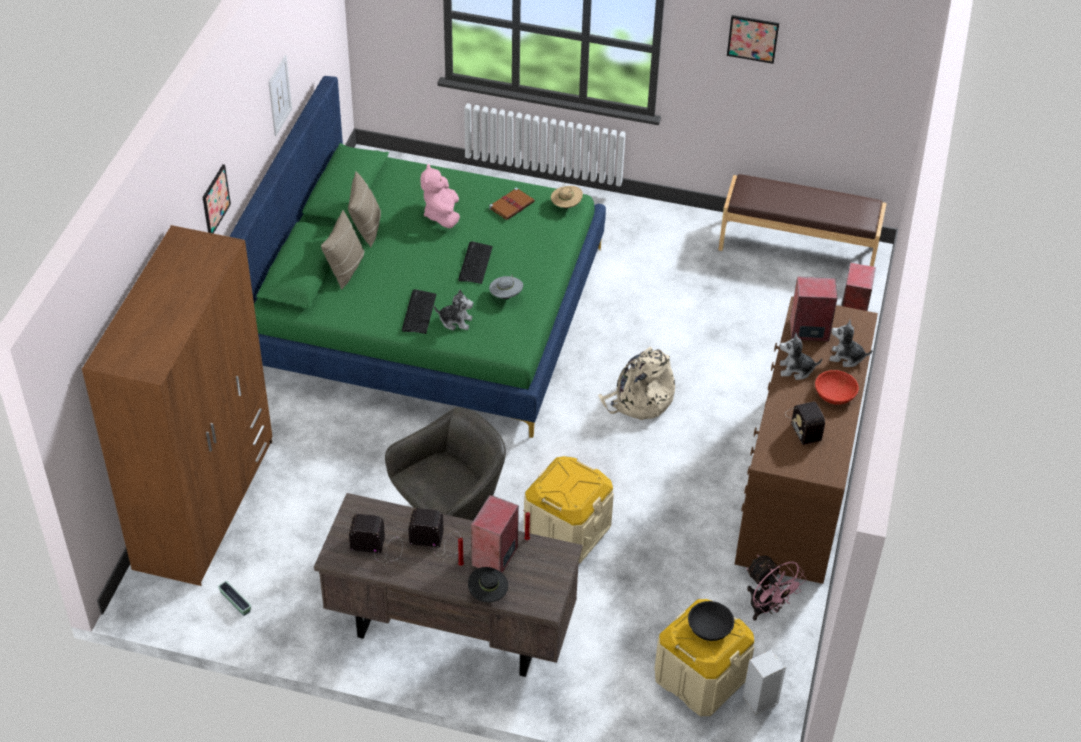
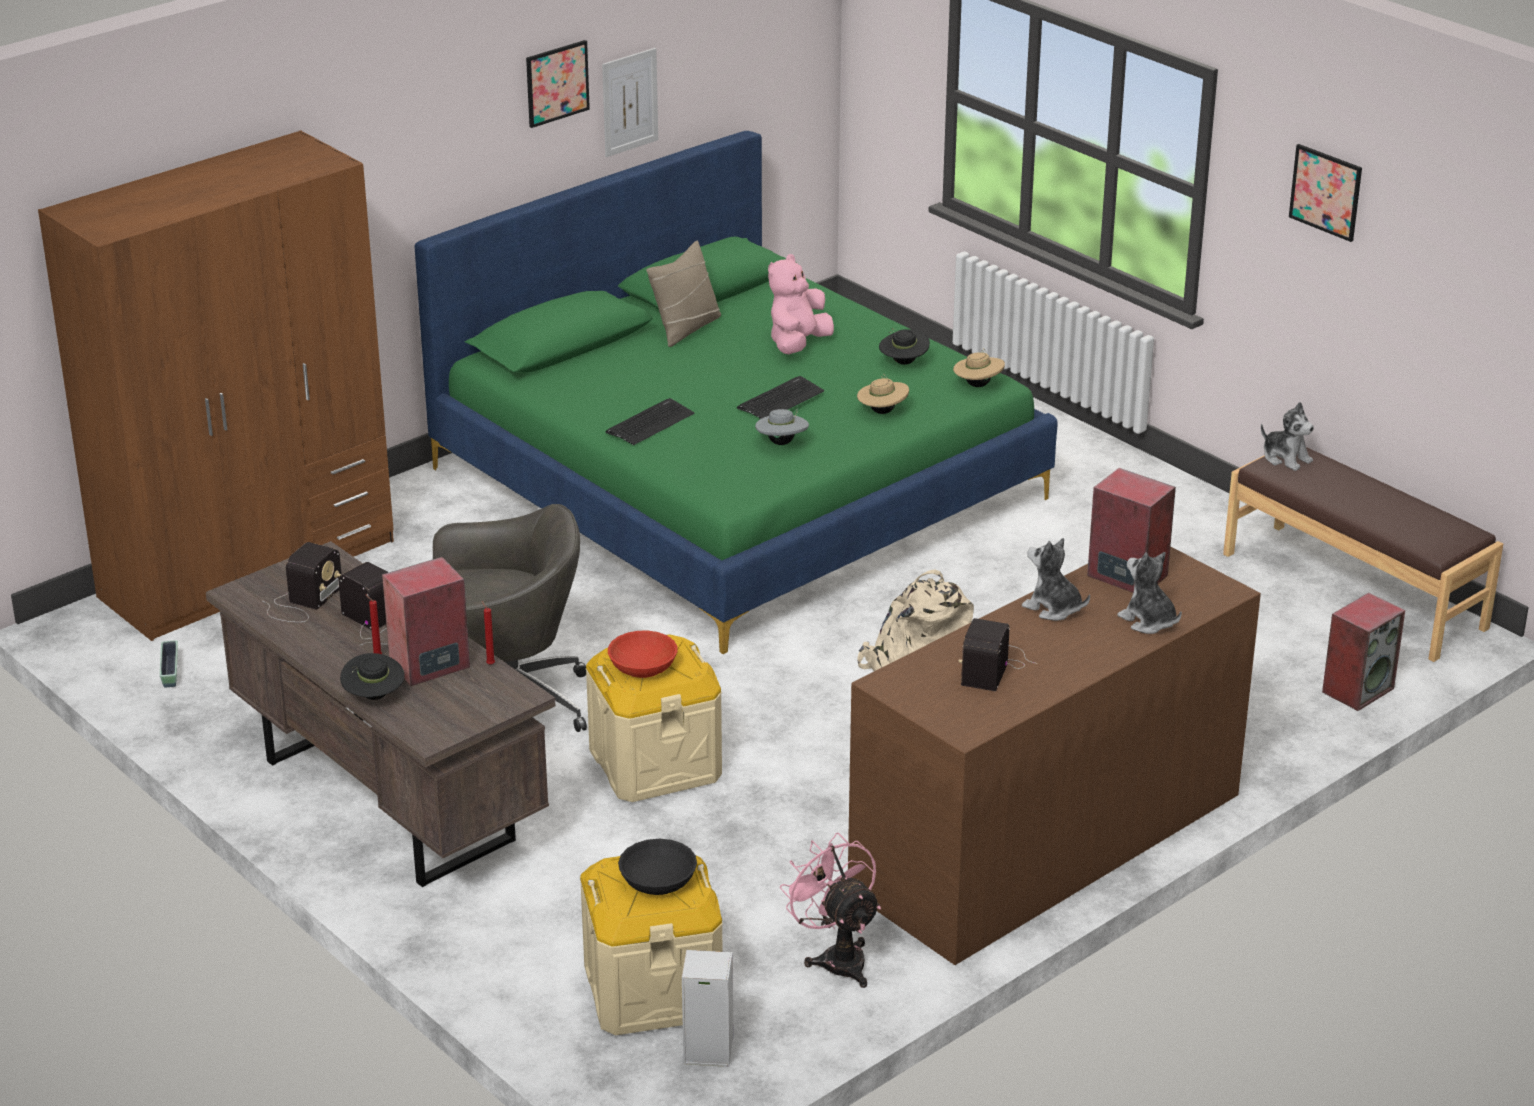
camera: 35 degrees right, 15 degrees down
(215, 200) = (429, 165): picture -> picture (557, 83)
(345, 269) = (612, 357): beige pillow -> none
(378, 546) = (302, 602): radio -> radio turned 75 degrees clockwise
(455, 321) = (687, 446): plush toy -> plush toy (1285, 458)
(512, 205) = (903, 362): brown book -> black hat
(534, 248) = (882, 411): none -> beige hat
(766, 608) = (837, 957): pink fan -> pink fan turned 150 degrees clockwise
(835, 394) = (1080, 652): red bowl -> red bowl (642, 665)

